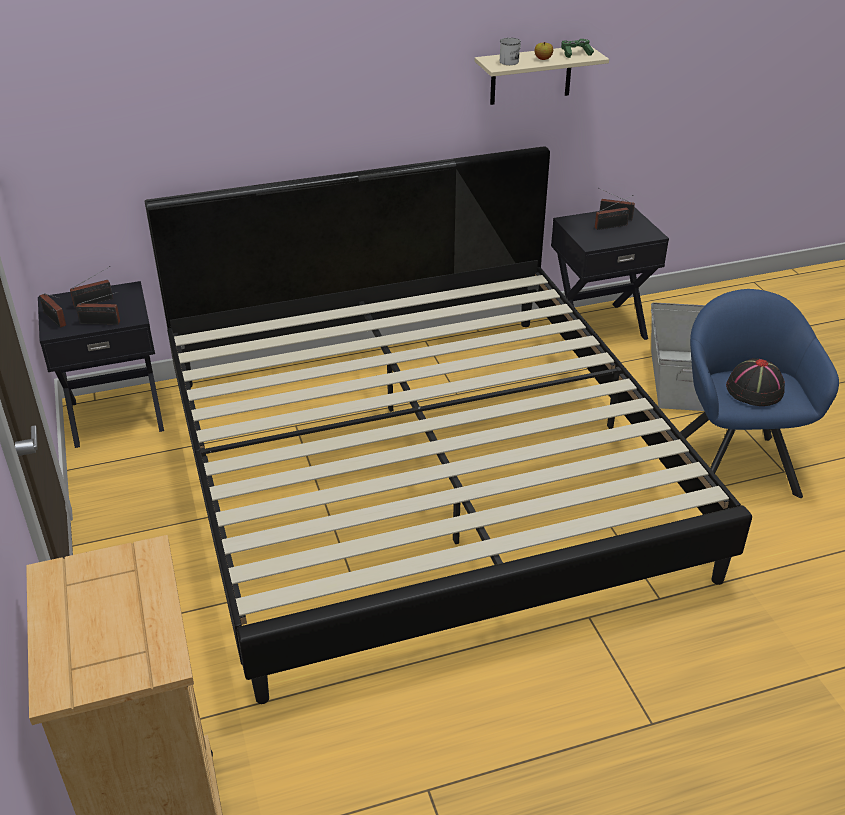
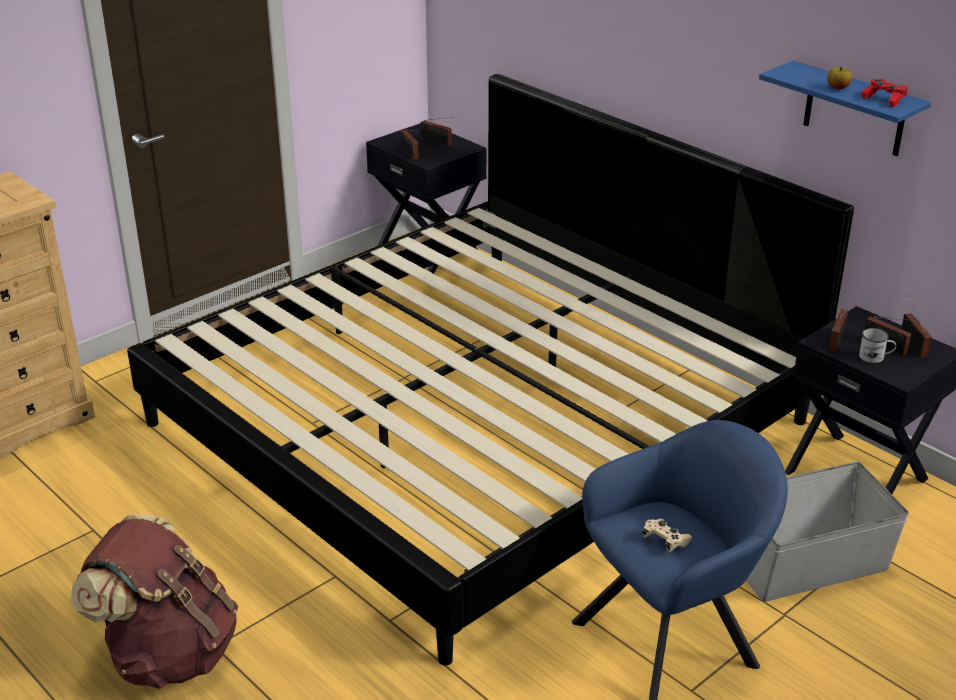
camera: 65 degrees right, 5 degrees down
(55, 320) = (398, 137): radio -> radio (835, 341)
(511, 61) = (805, 76): white mug -> white mug (875, 357)
(531, 75) = (854, 110): beige shelf -> blue shelf
(576, 54) = (884, 99): green game controller -> red game controller
(651, 761) = (169, 654): none -> brown backpack
(754, 390) = (665, 540): black hat -> beige game controller

